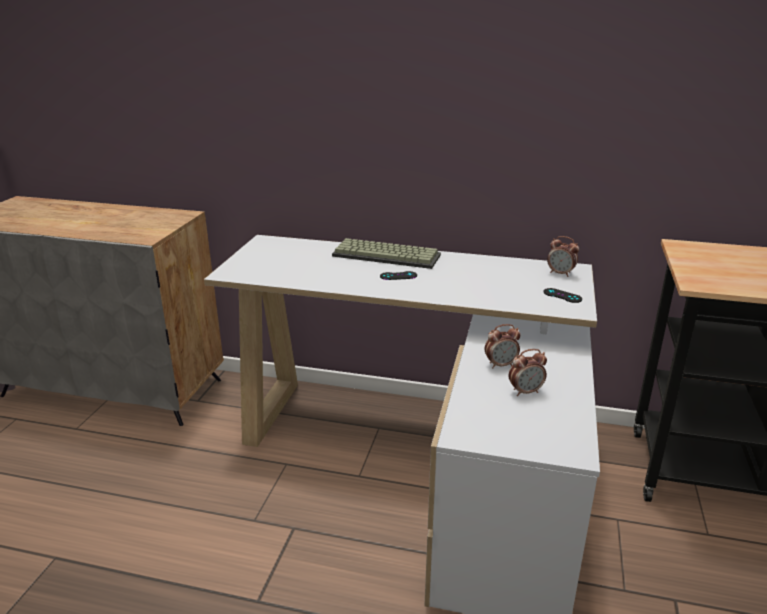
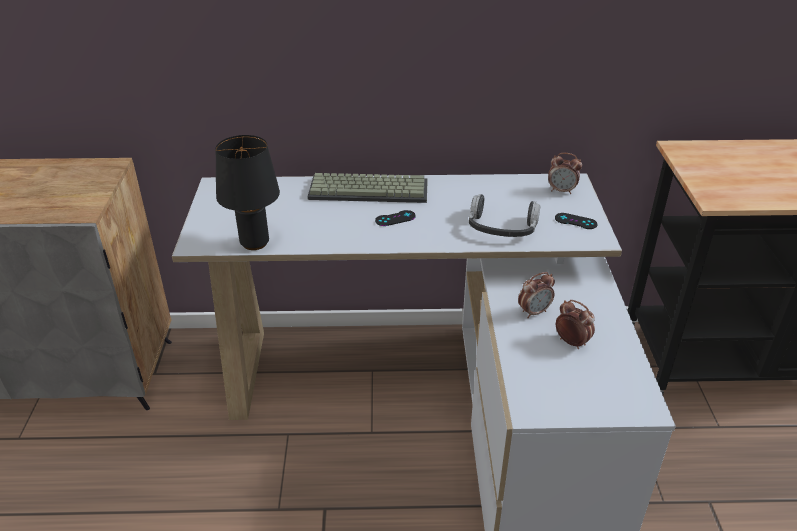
camera: 15 degrees left, 10 degrees up
(272, 278) = (254, 243): none -> black table lamp
(490, 292) = (502, 227): none -> headphones
(525, 392) = (571, 342): alarm clock -> alarm clock turned 105 degrees counterclockwise

